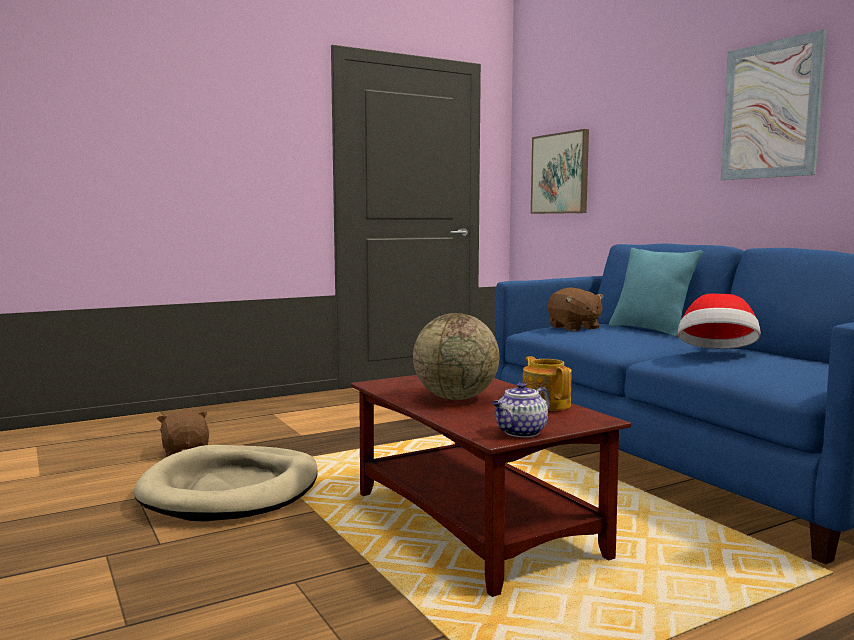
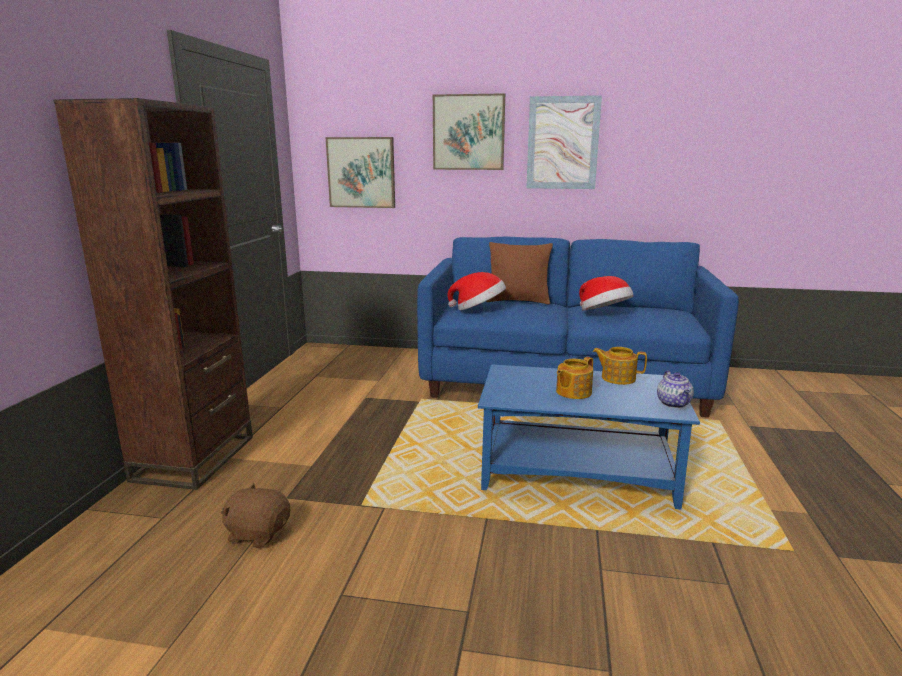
camera: 50 degrees left, 10 degrees up
(231, 489) = (392, 539): beige dog bed -> none
(257, 408) = (195, 458): none -> brown bookcase
(456, 398) = (572, 392): globe -> teapot
(476, 525) = (578, 473): brown coffee table -> blue coffee table
(574, 328) = (478, 309): brown plush toy -> hat
(650, 330) = (518, 301): turquoise pillow -> brown pillow
(660, 112) = (468, 132): none -> picture

